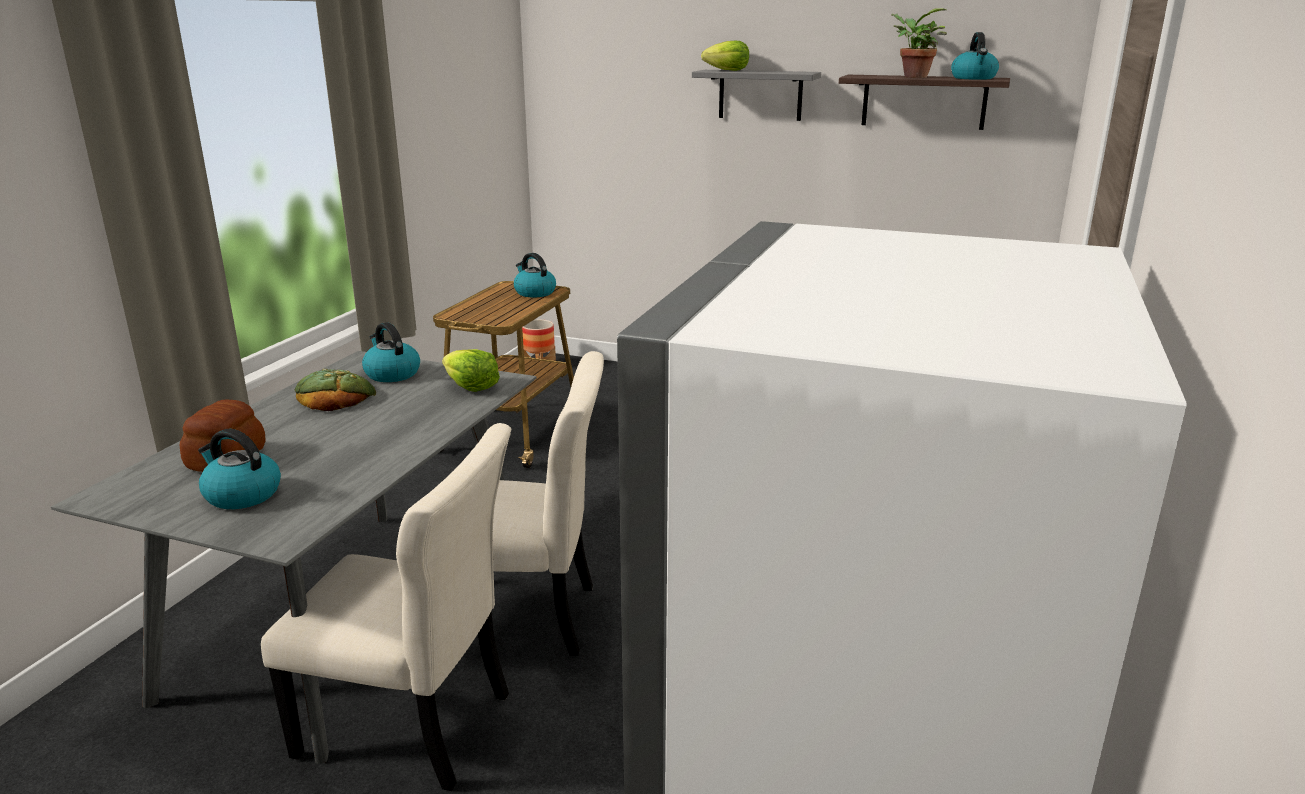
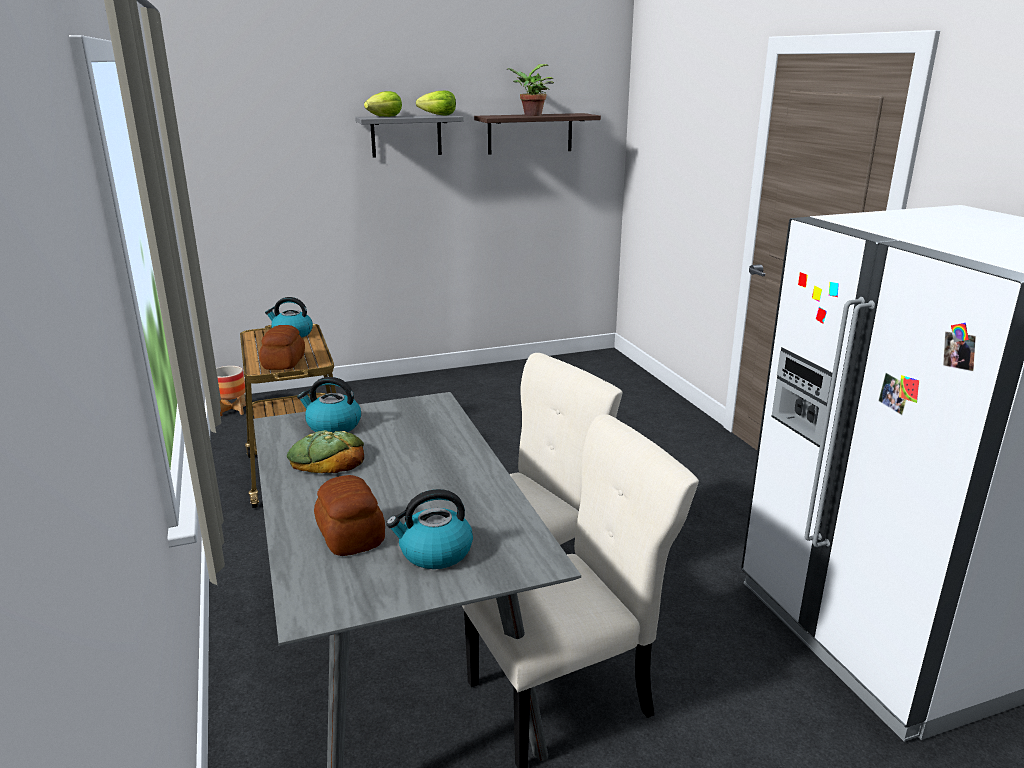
camera: 40 degrees left, 0 degrees up
(471, 387) = (421, 414): lettuce -> lettuce (438, 115)
(476, 314) = (283, 362): none -> bread
(974, 78) = (571, 114): kettle -> none

